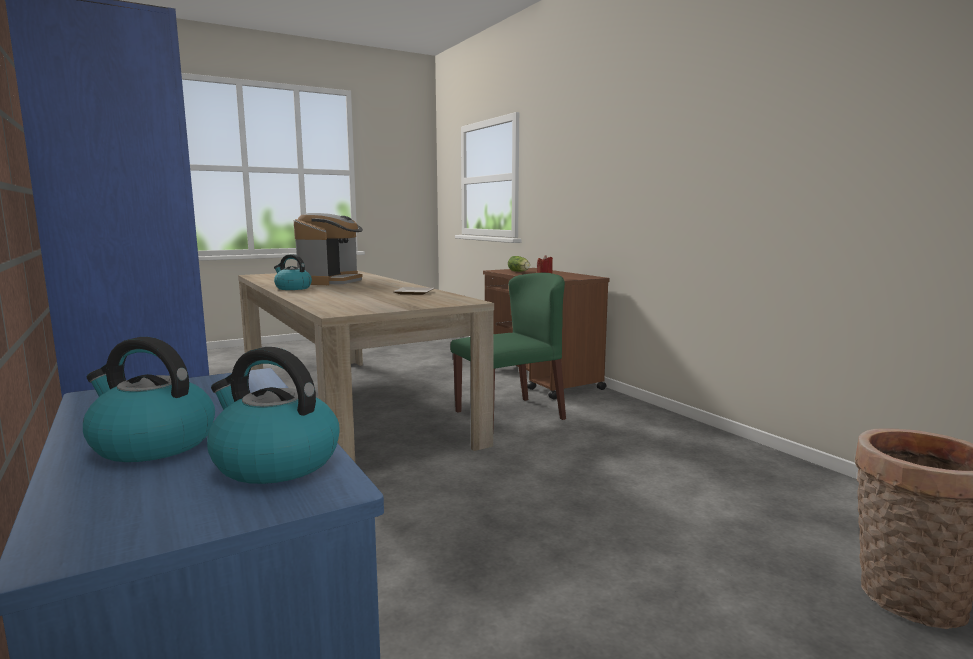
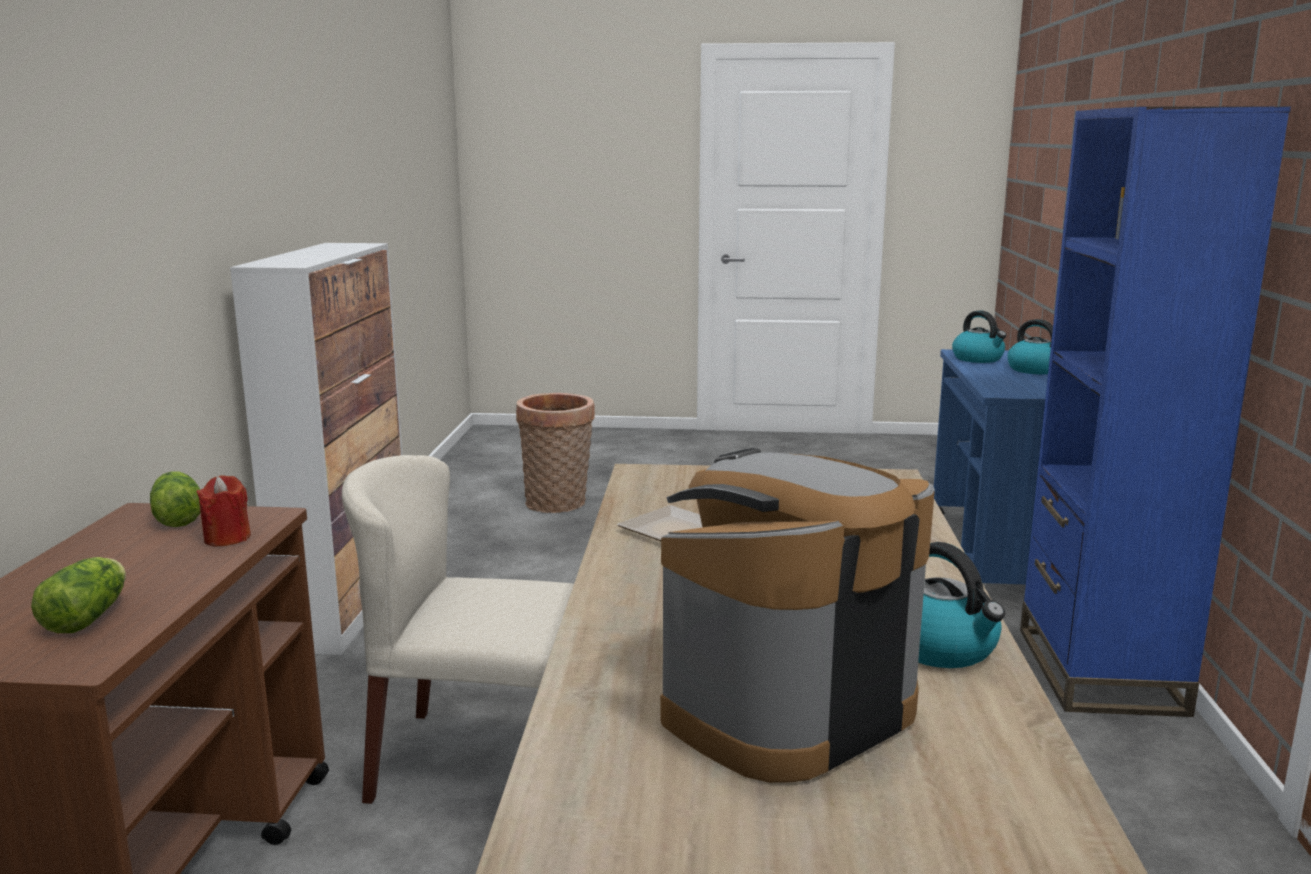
camera: 145 degrees left, 5 degrees up
(510, 414) = (479, 762): green chair -> beige chair
(579, 277) = (178, 517): none -> lettuce
(724, 443) = (348, 604): none -> cabinet

